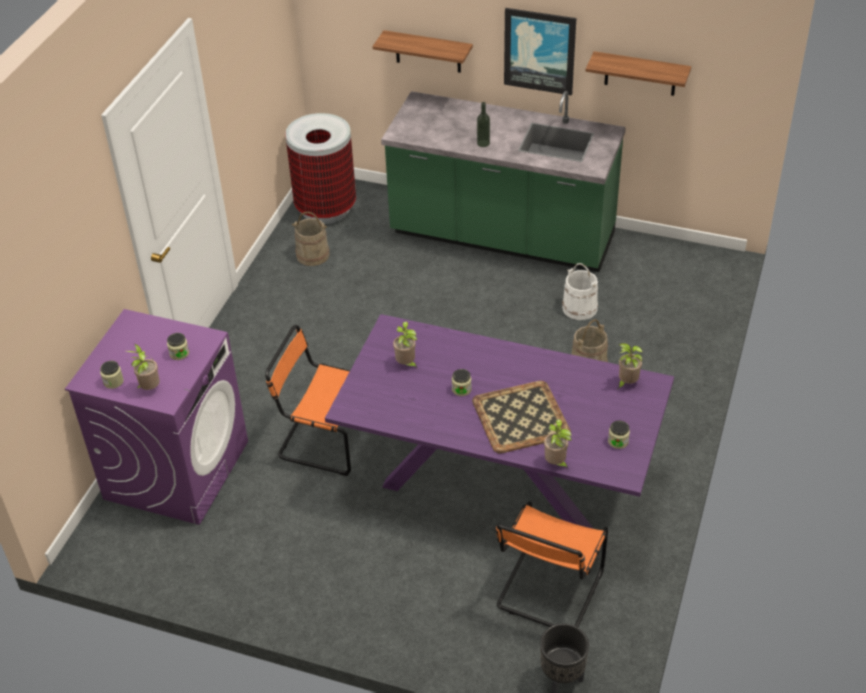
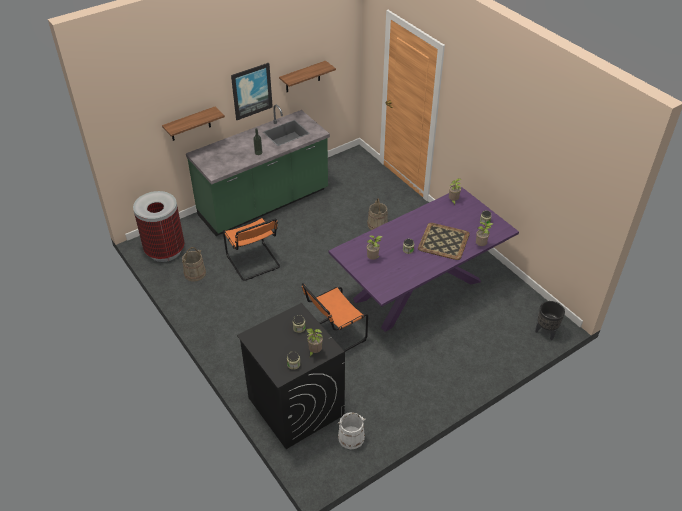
camera: 55 degrees left, 0 degrees up
(177, 469) = (295, 406): purple washing machine -> black washing machine
(548, 592) = (495, 310): orange chair -> orange chair (254, 263)
(579, 308) = (339, 207): white bucket -> white bucket (351, 438)

